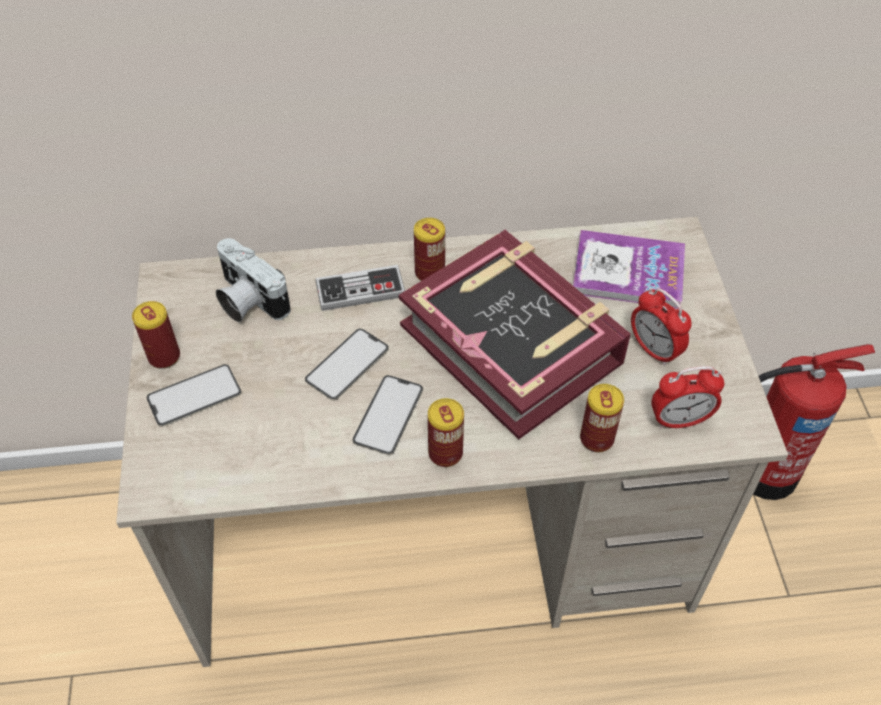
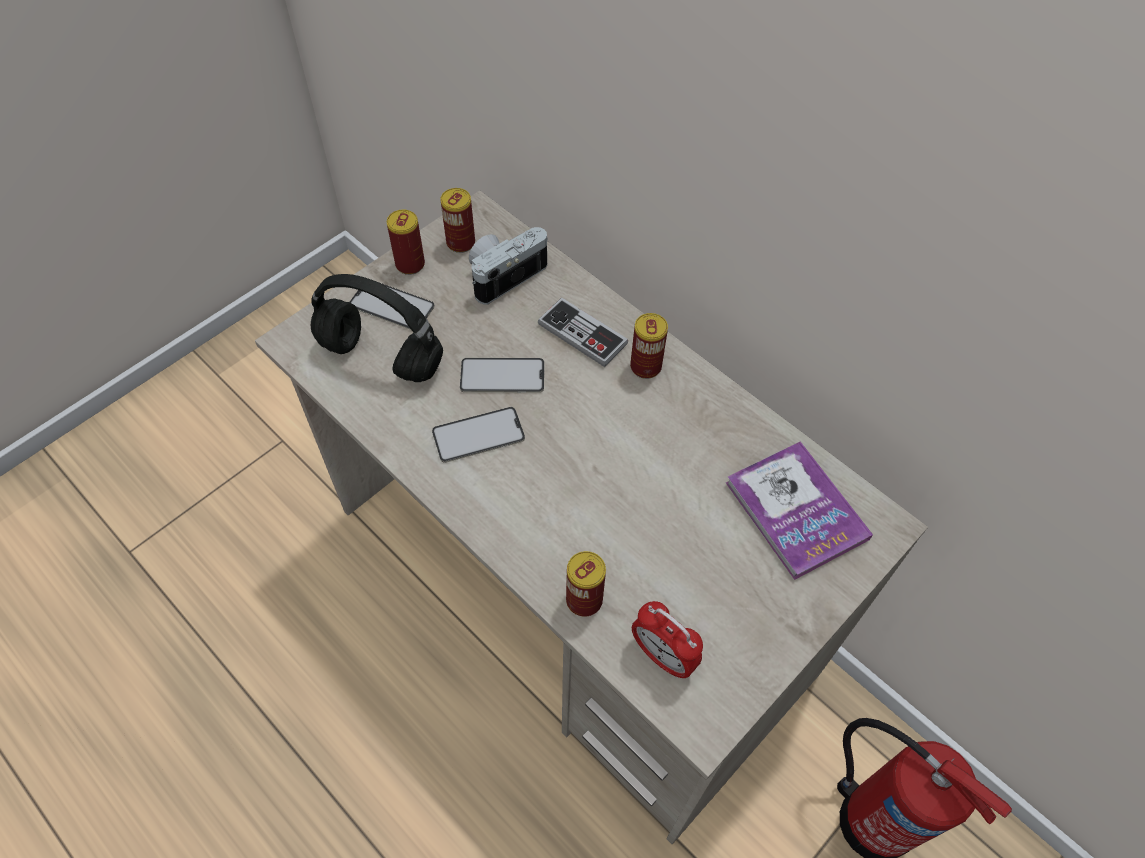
camera: 50 degrees right, 5 degrees up
(239, 437) = (378, 357): none -> black headphones
(247, 300) = (504, 274): camera -> camera turned 45 degrees clockwise
(445, 453) = (475, 498): can -> can (460, 242)
(512, 343) = (627, 472): book -> none
(654, 350) = (724, 587): alarm clock -> none

